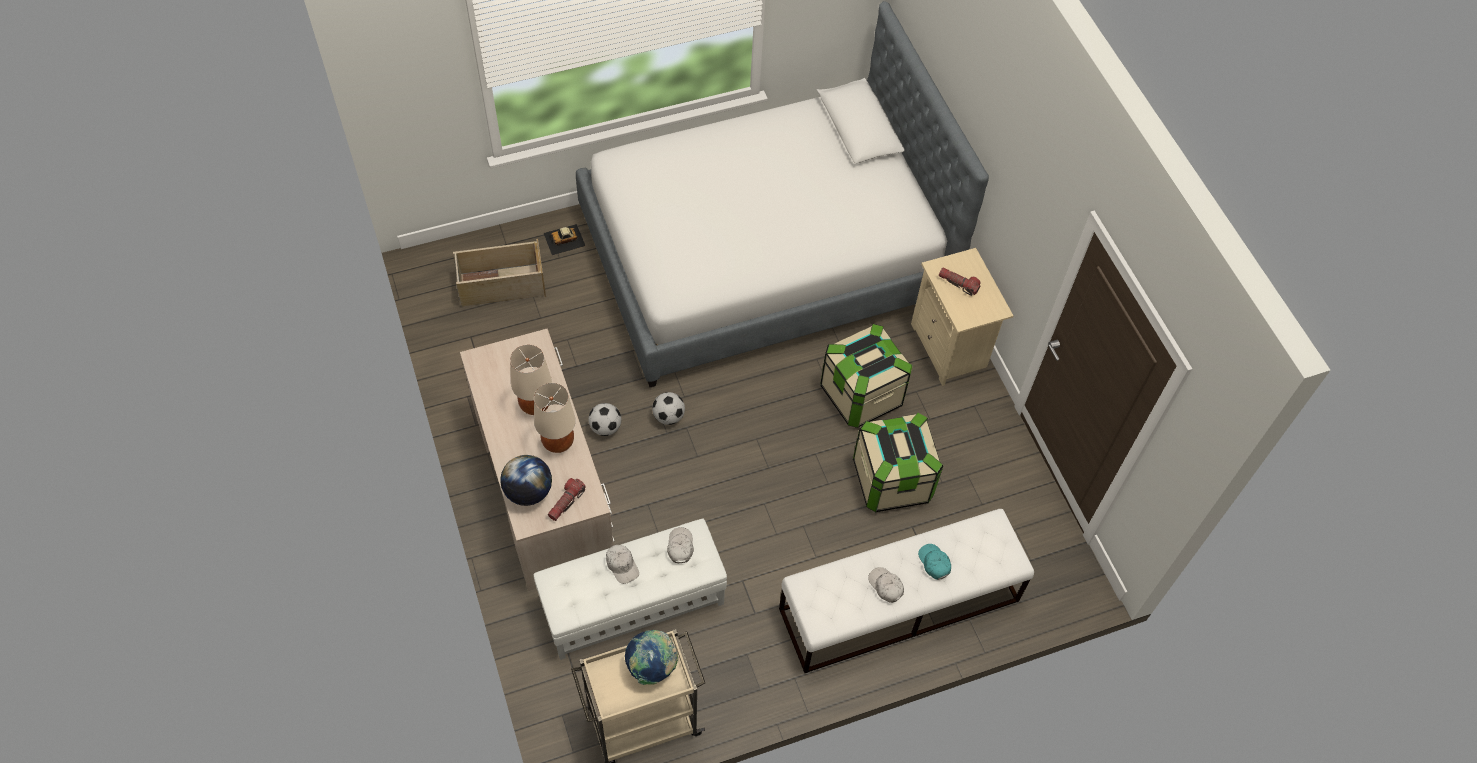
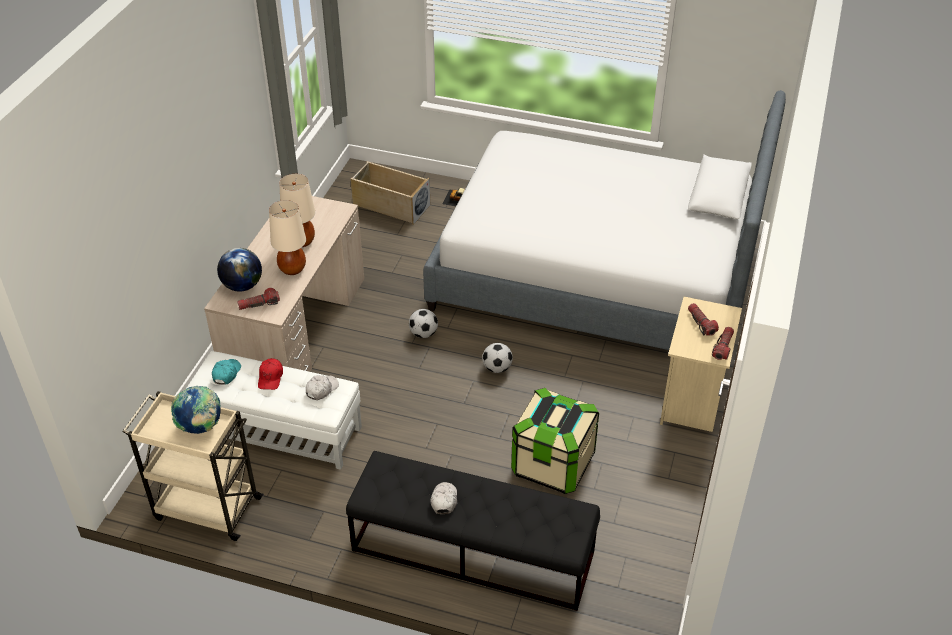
camera: 40 degrees right, 15 degrees down
(605, 427) = (373, 317): football -> football (497, 368)
(622, 565) = (271, 377): white cap -> red cap
(861, 395) = (585, 395): storage box -> none
(898, 605) = (472, 551): white bench -> black bench
(934, 563) = (499, 508): turquoise cap -> turquoise cap (226, 374)
(994, 299) = (723, 347): none -> flashlight

